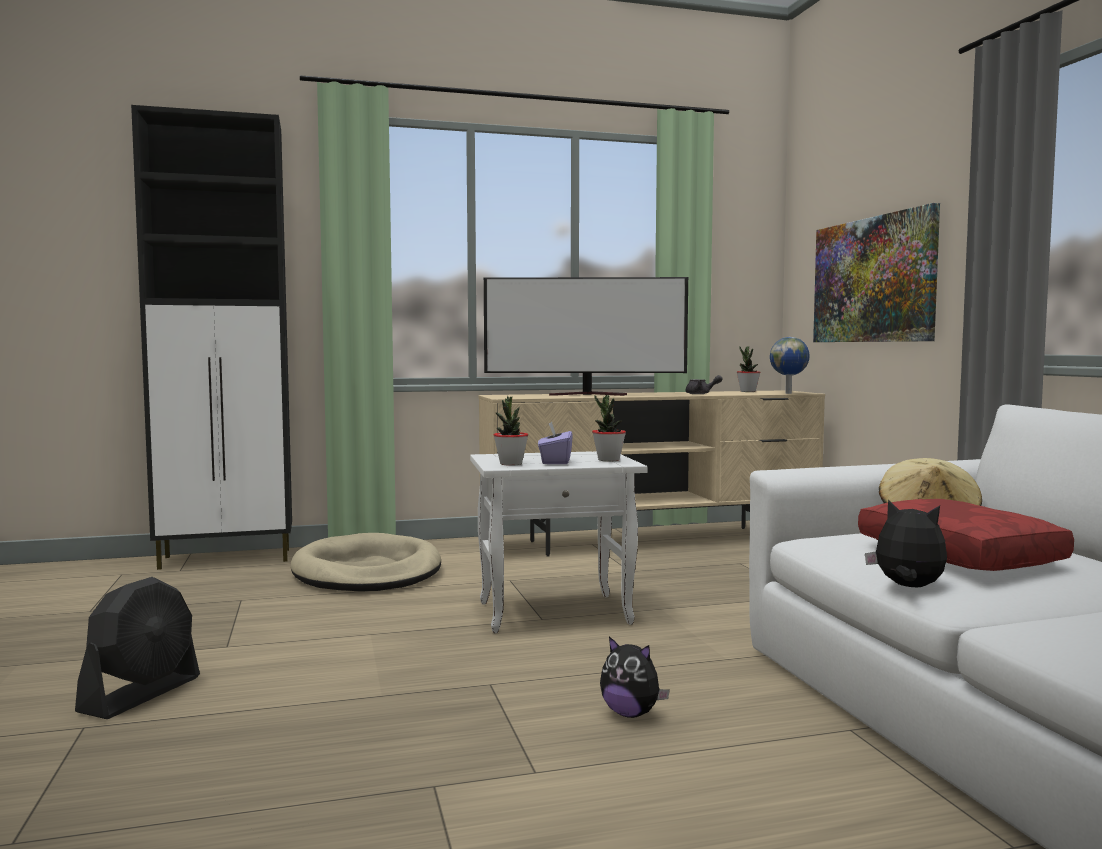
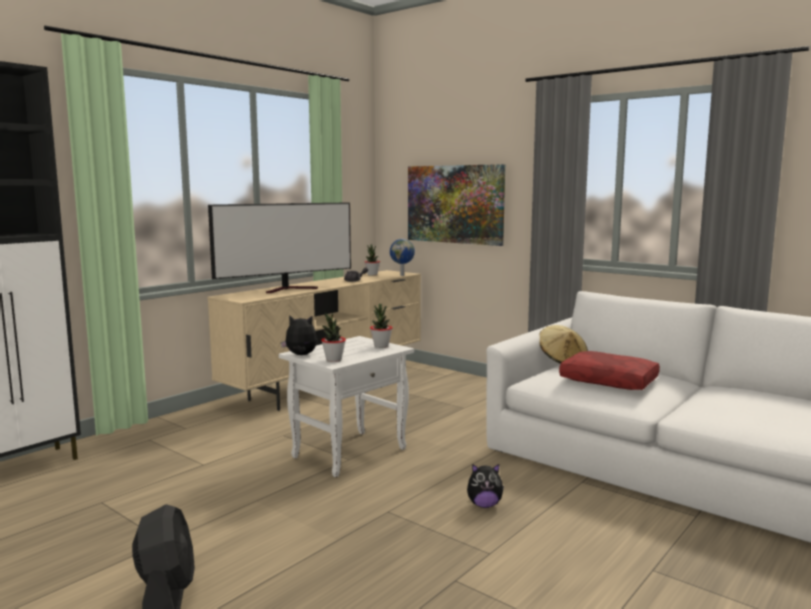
camera: 35 degrees left, 5 degrees up
(367, 572) = (165, 452): beige dog bed -> none
(555, 462) = (354, 353): purple tissue box -> none
(908, 587) = (613, 405): plush toy -> plush toy (301, 355)

